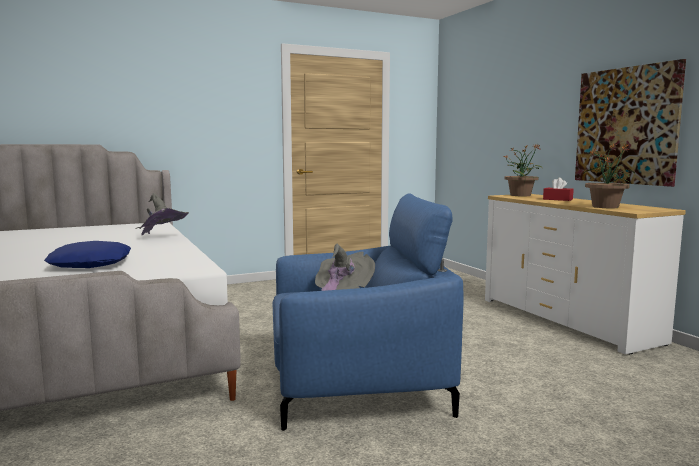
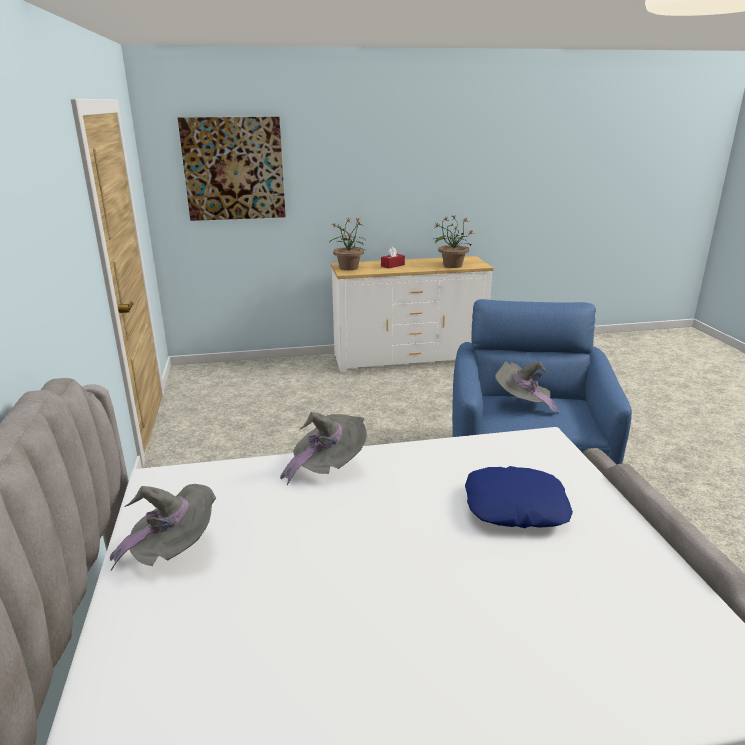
camera: 75 degrees left, 15 degrees up
(87, 230) = (174, 550): none -> grey hat
(626, 126) = (423, 197): picture -> picture (234, 169)

